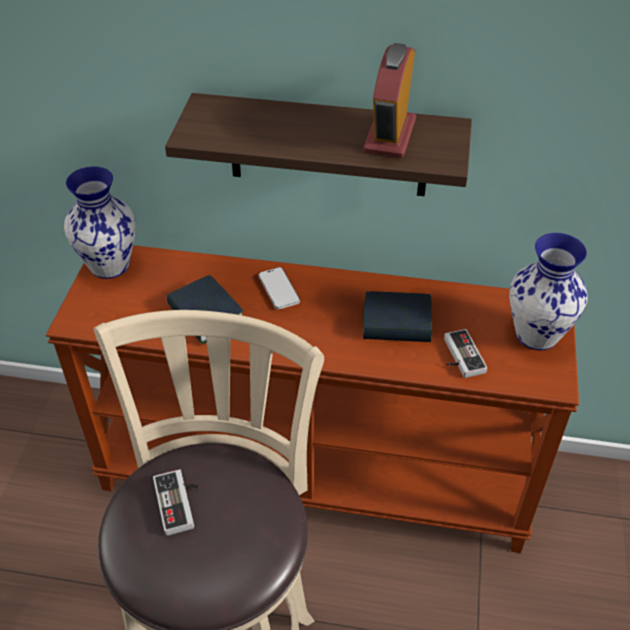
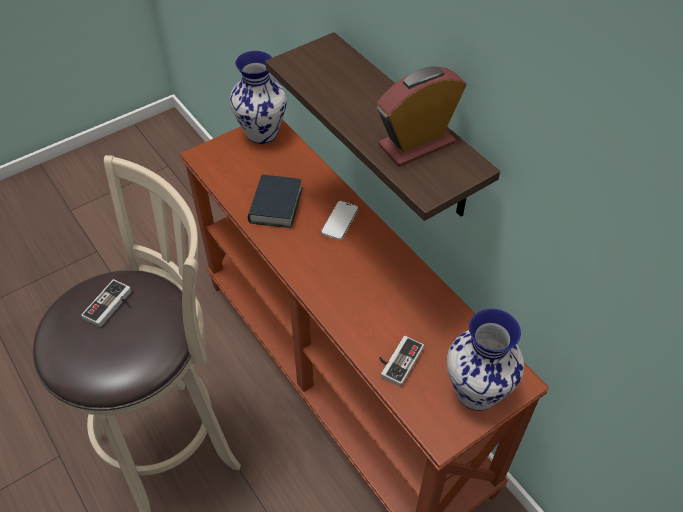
camera: 45 degrees right, 5 degrees up
(396, 323) = (386, 303): book -> none

